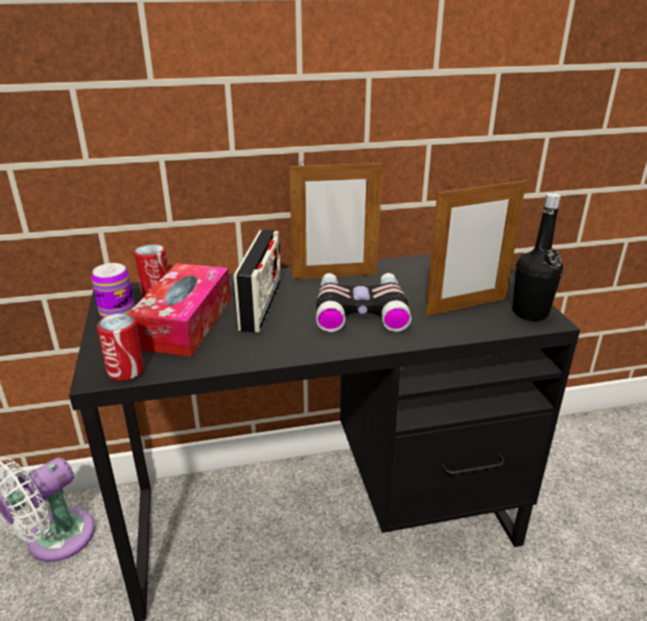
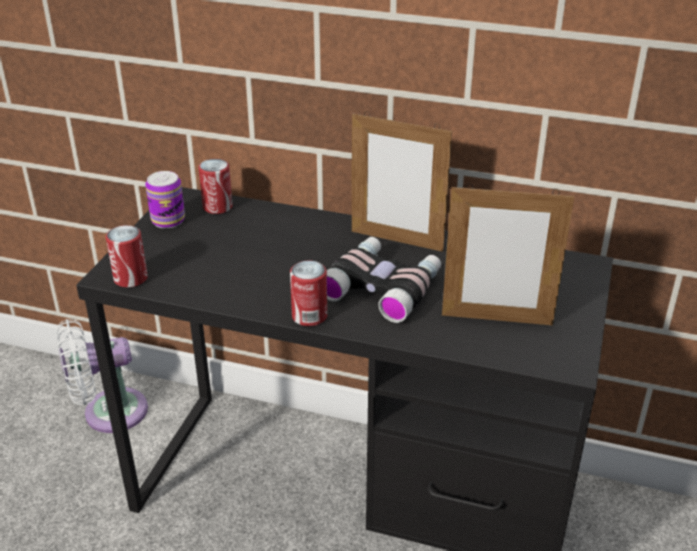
camera: 30 degrees right, 5 degrees up
(185, 323) = (214, 248): tissue box -> none
(260, 305) = (294, 251): radio -> none
(326, 348) = (309, 316): none -> can
(530, 313) = (560, 350): black bottle -> none

